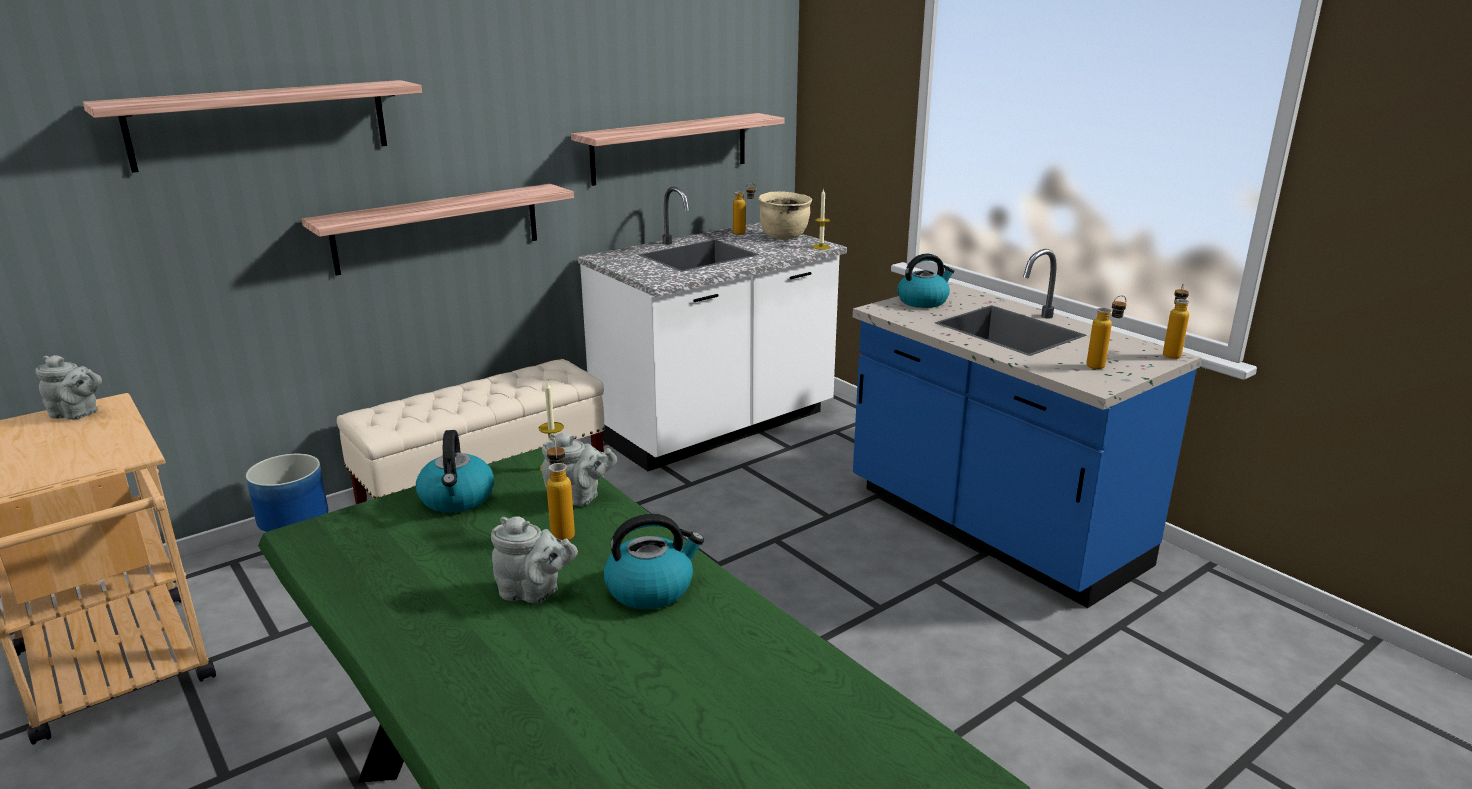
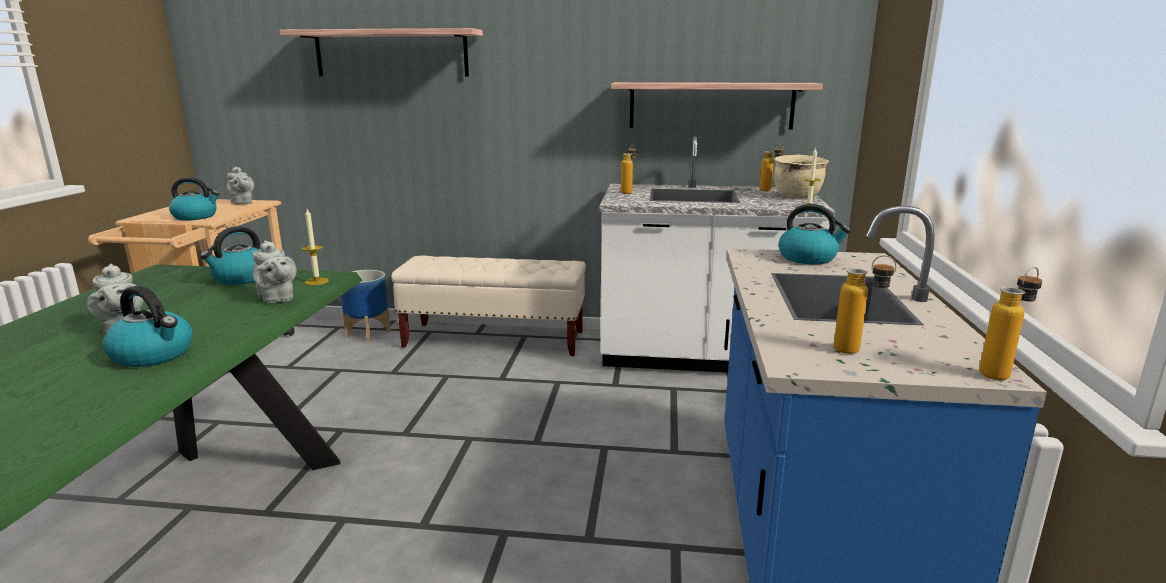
camera: 45 degrees right, 5 degrees down
(88, 457) = (196, 217): none -> kettle
(438, 228) = (500, 141): shelf -> none
(562, 531) = (221, 310): bottle -> bottle (628, 192)

